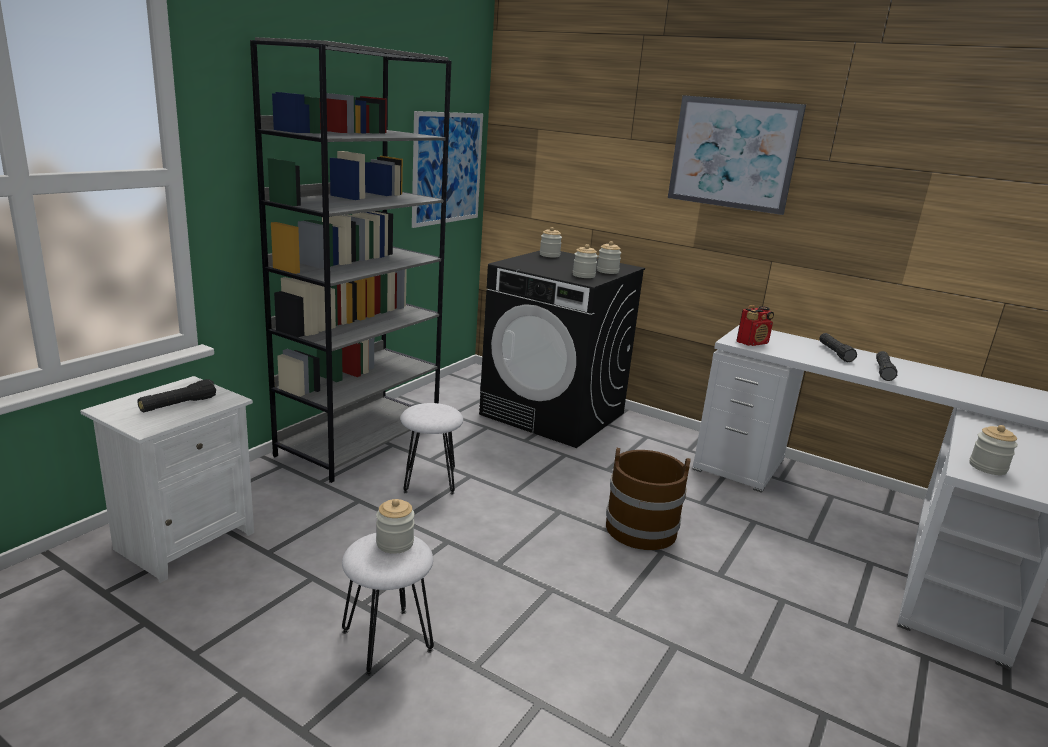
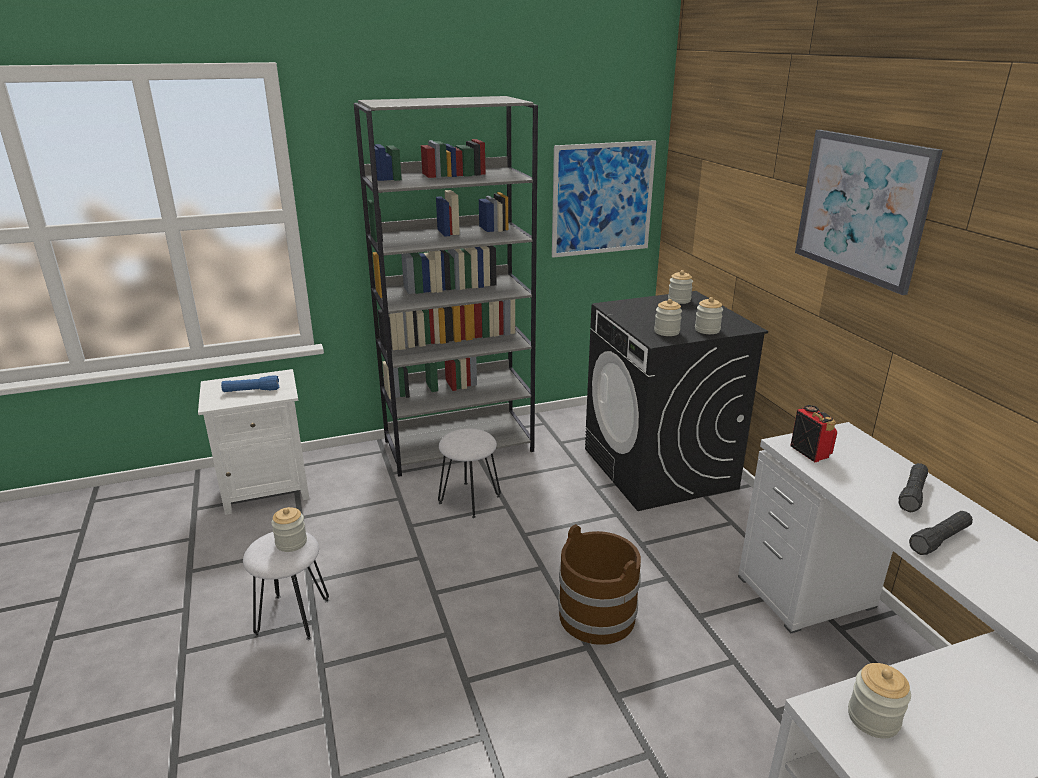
camera: 40 degrees right, 5 degrees up
(178, 405) = (251, 391): black flashlight -> blue flashlight
(752, 343) = (810, 452): radio -> radio turned 120 degrees counterclockwise

